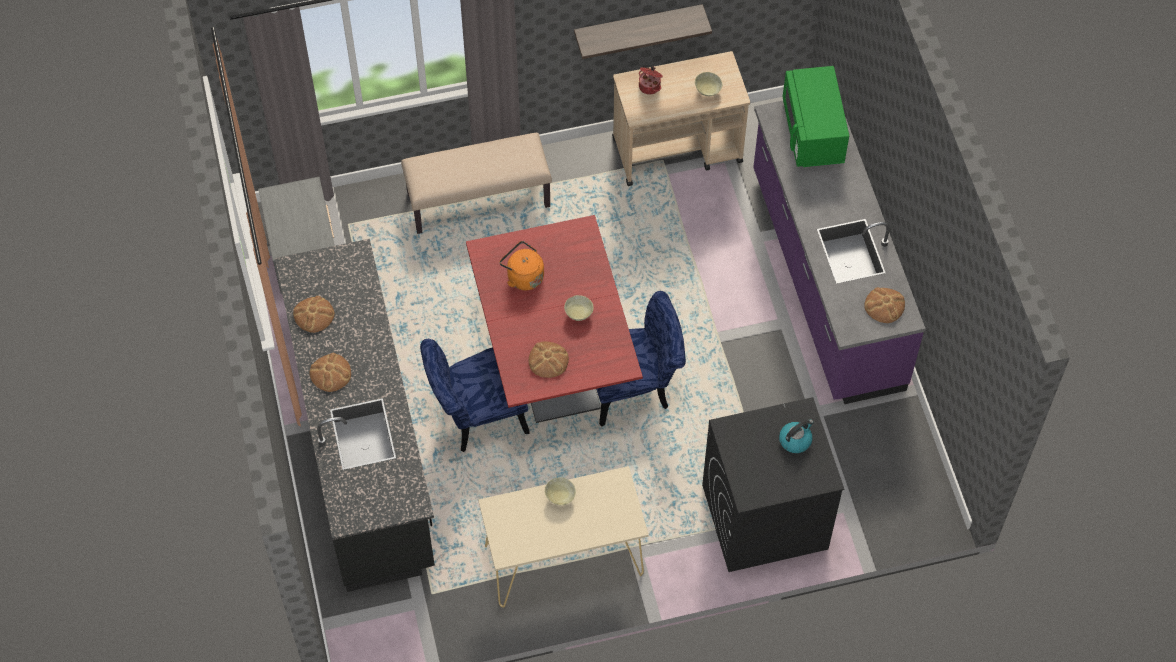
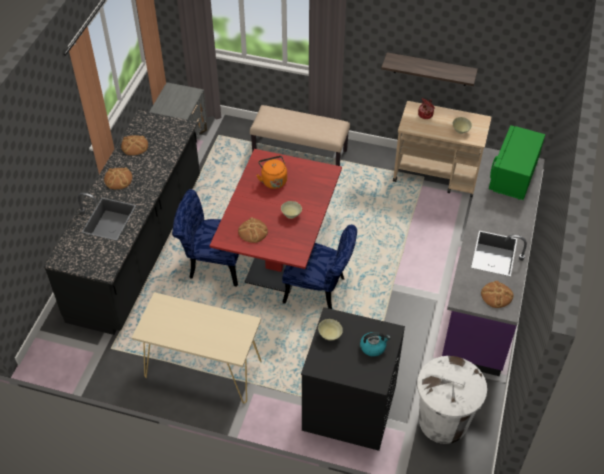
camera: 30 degrees right, 10 degrees down
(560, 497) = (204, 315): beige bowl -> beige bowl (330, 335)
(877, 478) = (443, 422): none -> white trash can

